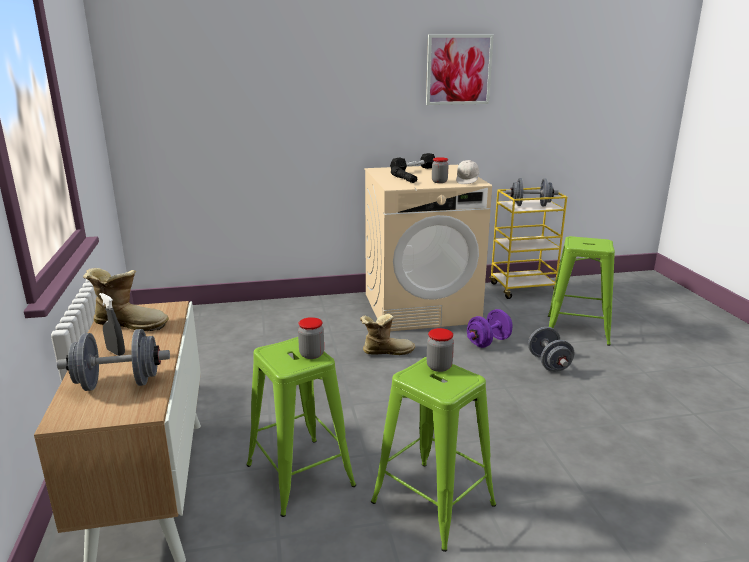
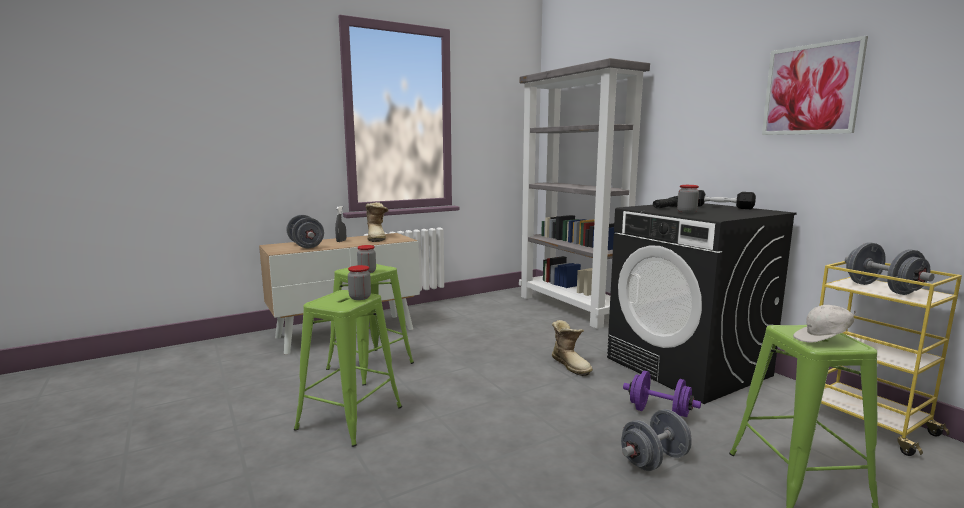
camera: 70 degrees right, 10 degrees down
(244, 312) = (571, 308): none -> grey bookcase
(421, 308) = (688, 367): beige washing machine -> black washing machine
(467, 181) = (715, 216): white cap -> white cap (823, 340)

